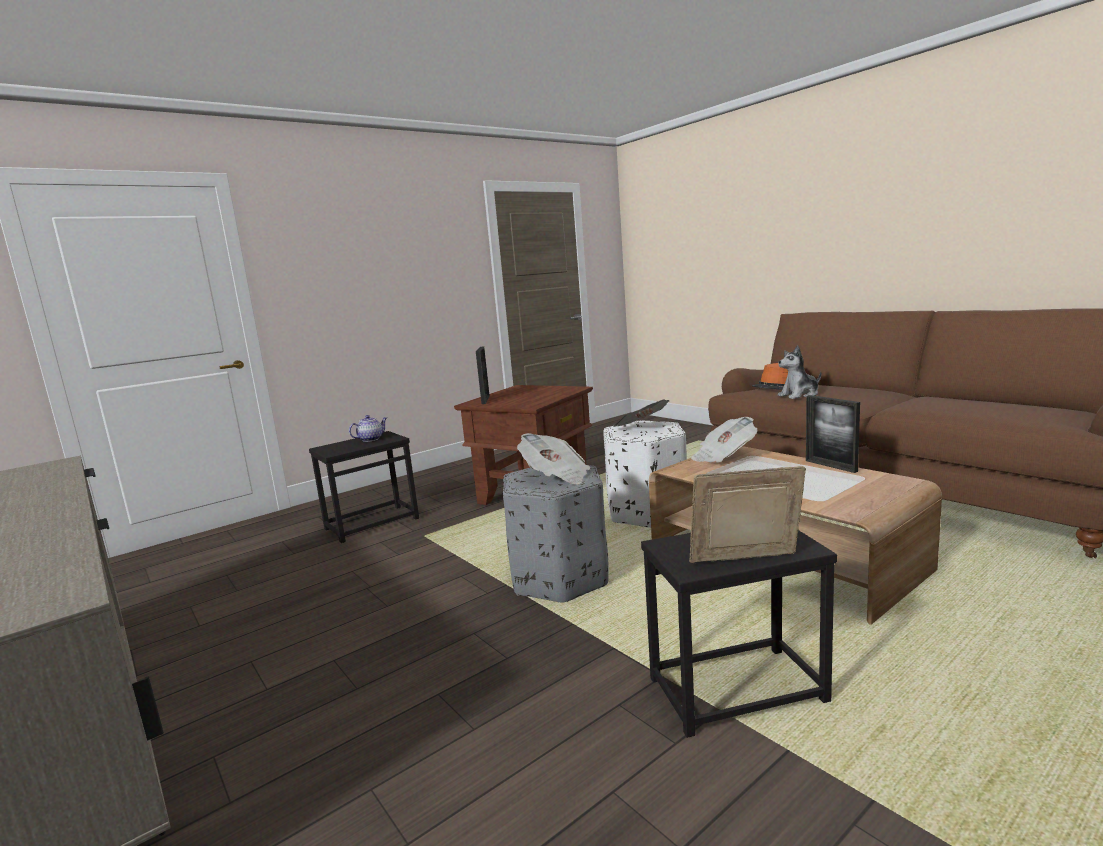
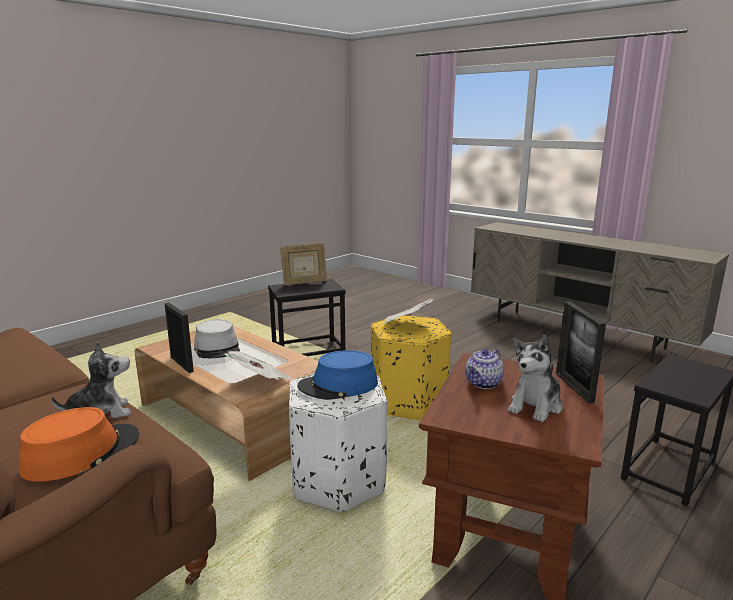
camera: 170 degrees right, 5 degrees up
(371, 439) = (688, 385): teapot -> teapot (483, 384)
(521, 393) = (535, 406): none -> plush toy
(560, 578) = (408, 402): grey ottoman -> yellow ottoman
(641, 429) = (338, 386): newspaper -> blue hat
(811, 482) = (217, 348): none -> grey hat

